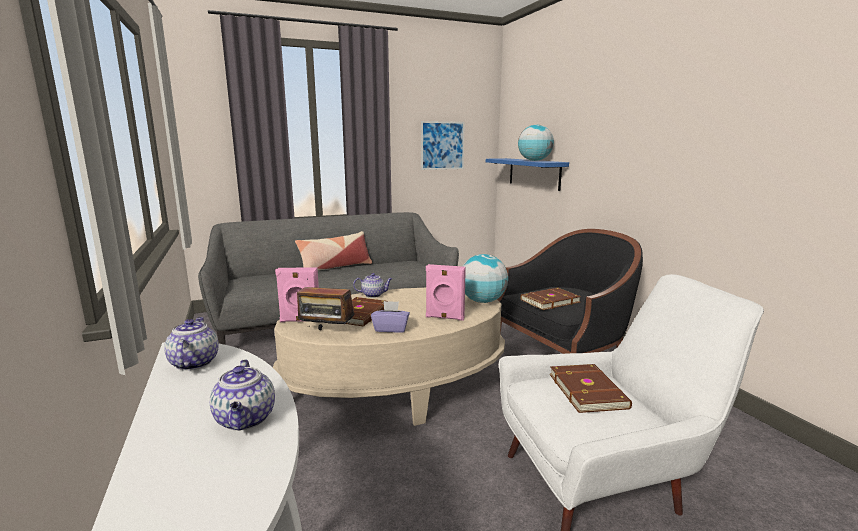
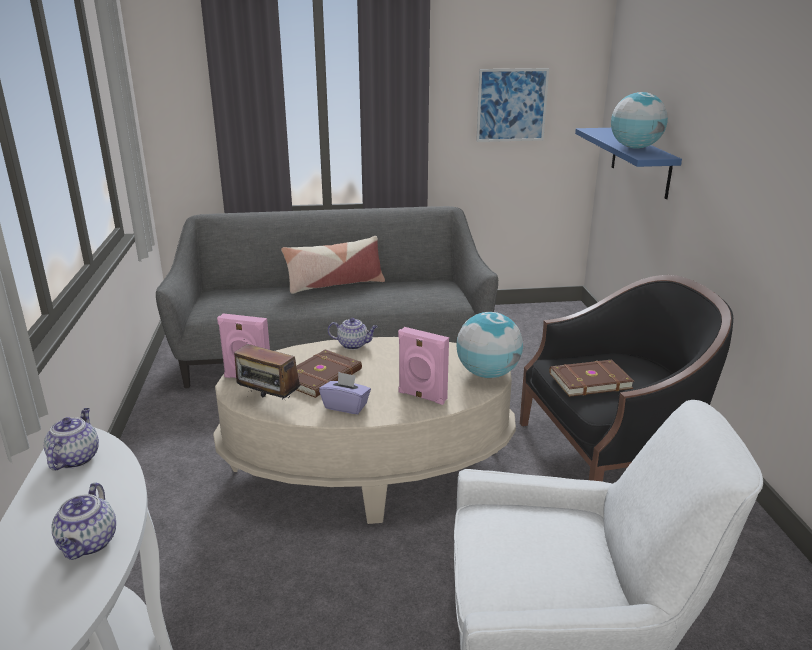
camera: 15 degrees right, 10 degrees up
(588, 390) = (548, 536): brown book -> none

